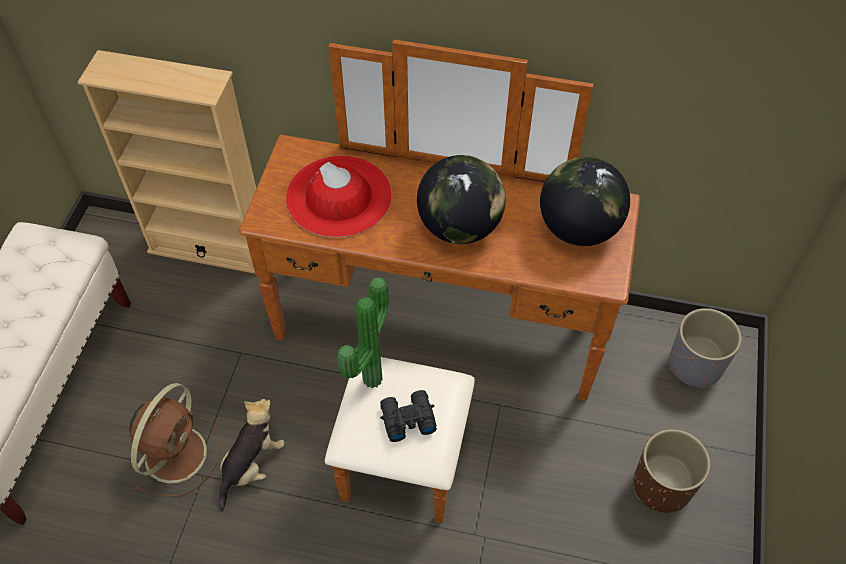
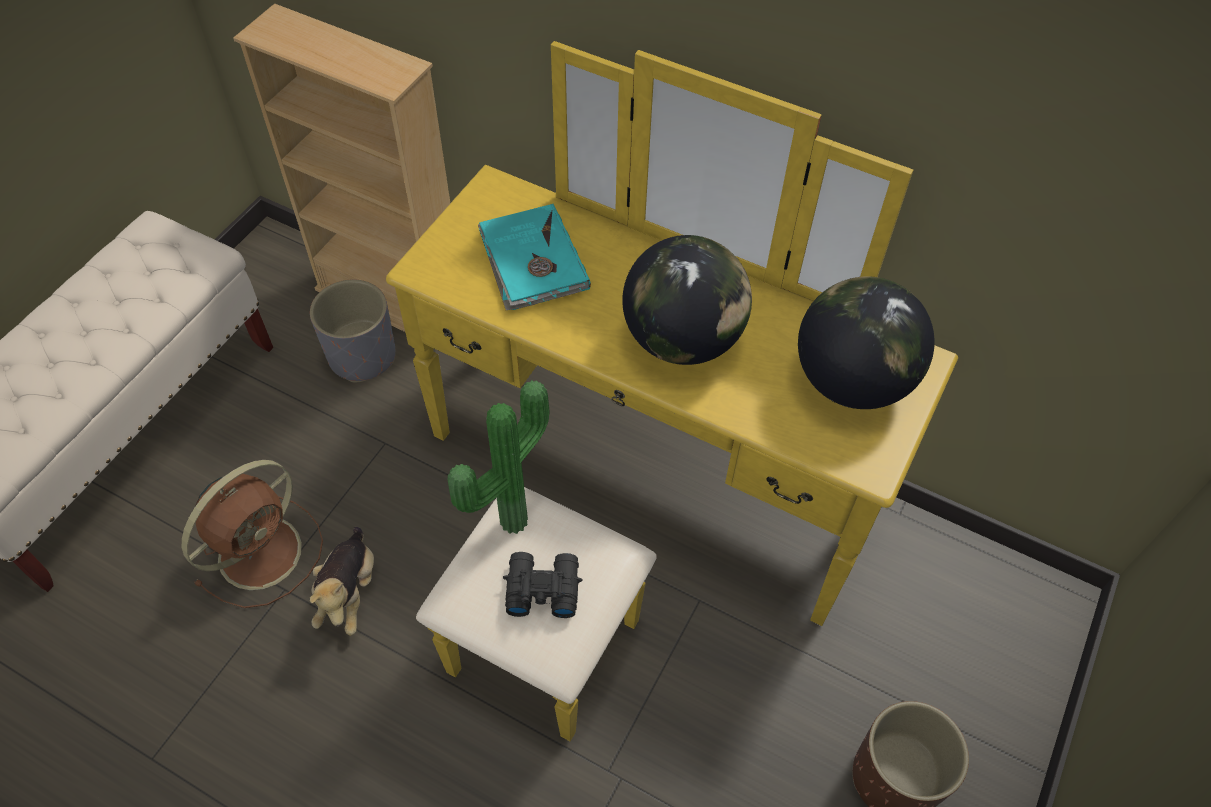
camera: 15 degrees right, 0 degrees up
(252, 465) = (349, 593): plush toy -> plush toy turned 135 degrees clockwise
(339, 196) = (532, 262): red hat -> turquoise book
(432, 355) = (629, 509): brown dresser -> yellow dresser
(695, 365) = (993, 617): grey planter -> grey planter (362, 356)

